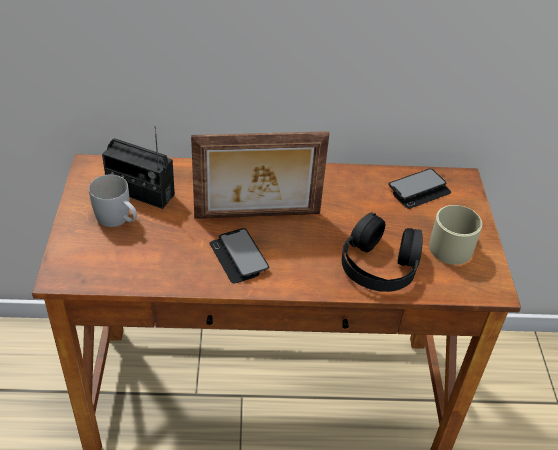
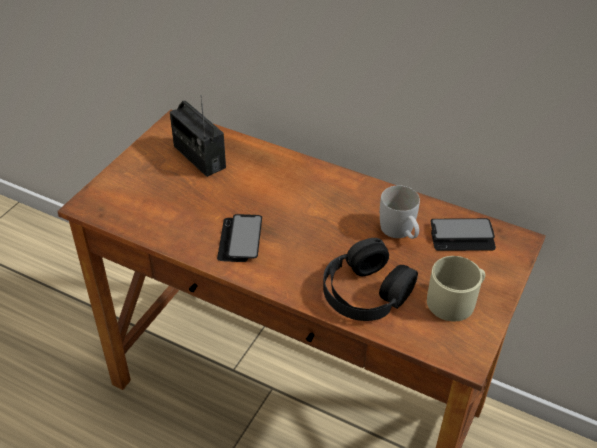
camera: 30 degrees right, 0 degrees up
(118, 220) = (163, 174): white mug -> white mug (400, 232)
(257, 217) = (283, 210): picture frame -> none

